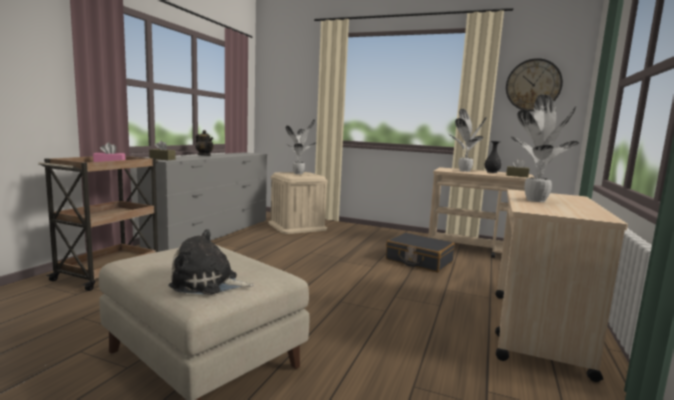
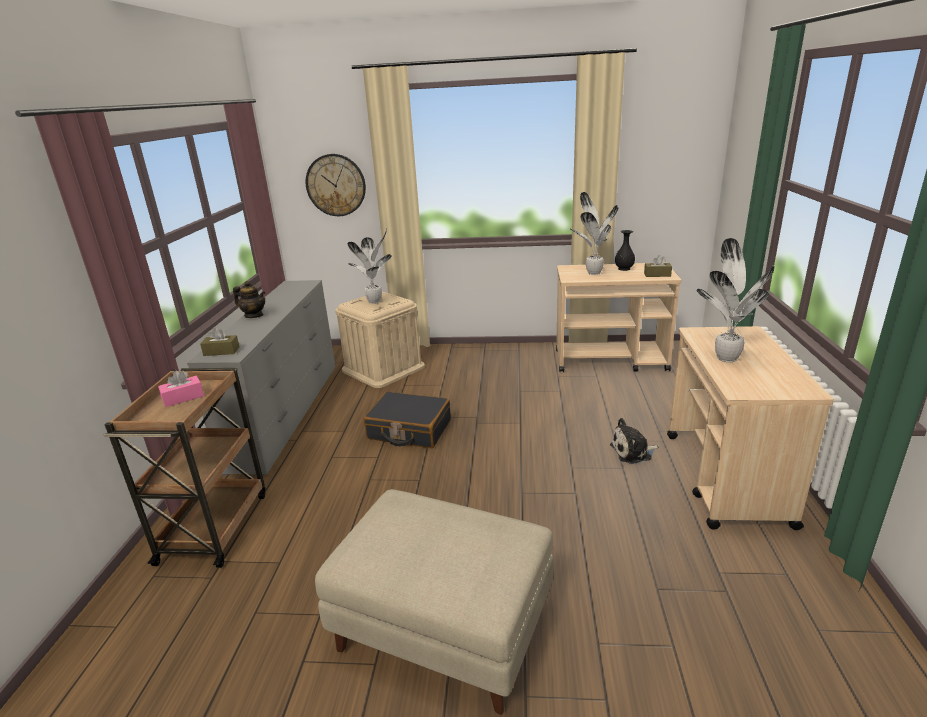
camera: 15 degrees left, 15 degrees up
(208, 283) = (475, 575): plush toy -> plush toy (633, 452)
(418, 261) = (563, 398): black suitcase -> black suitcase (409, 430)
(533, 85) = (661, 148): wall clock -> wall clock (336, 185)

